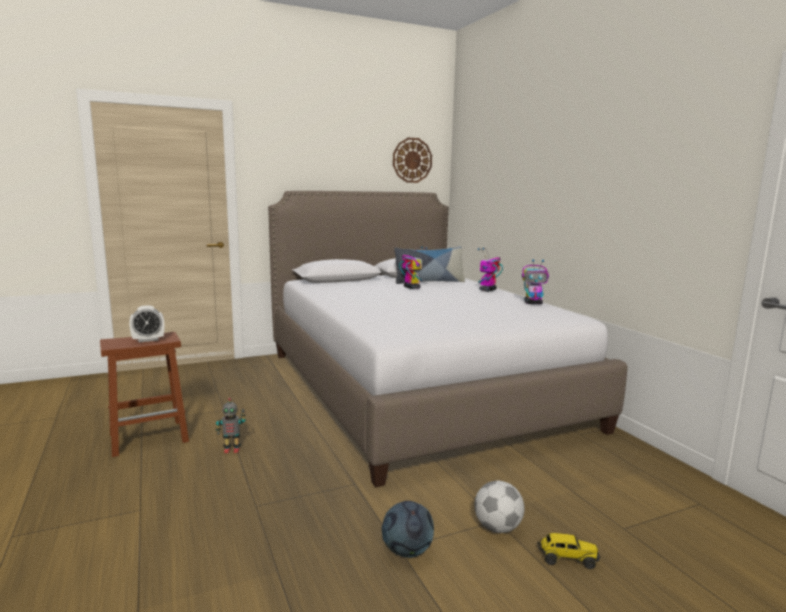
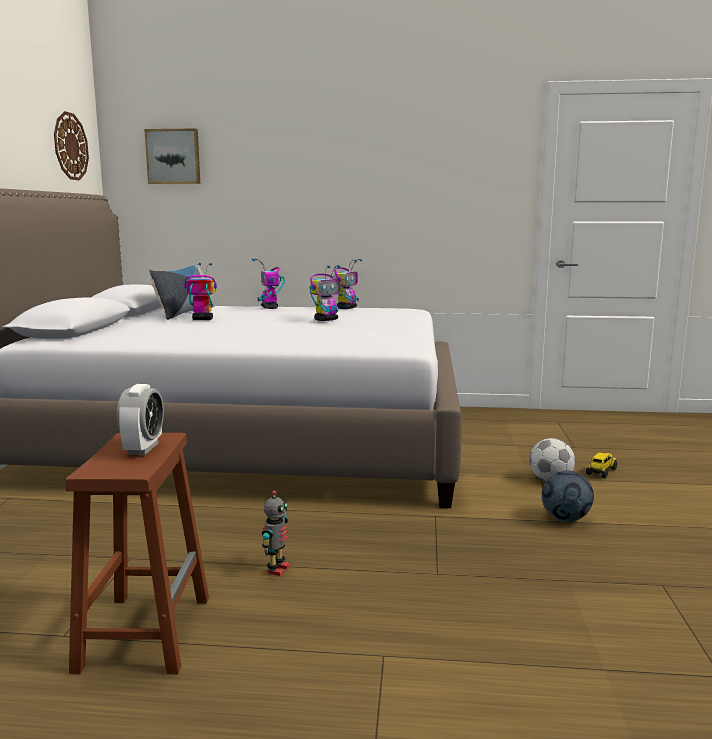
camera: 60 degrees left, 0 degrees up
(464, 307) = (326, 320): none -> toy robot
(479, 164) = (173, 156): none -> picture

